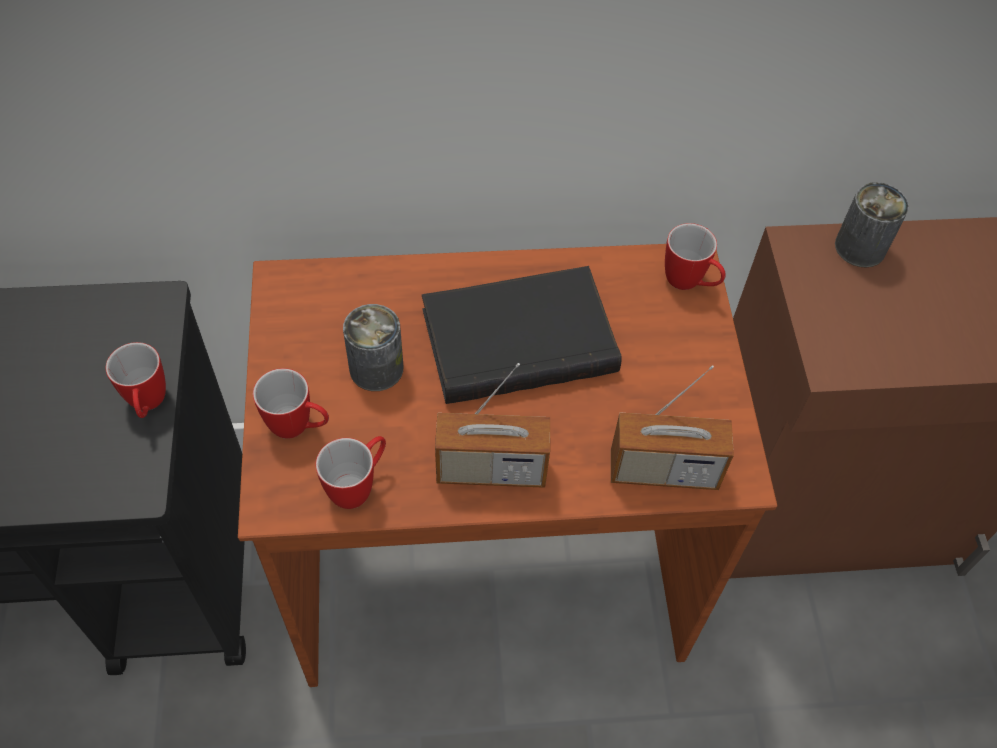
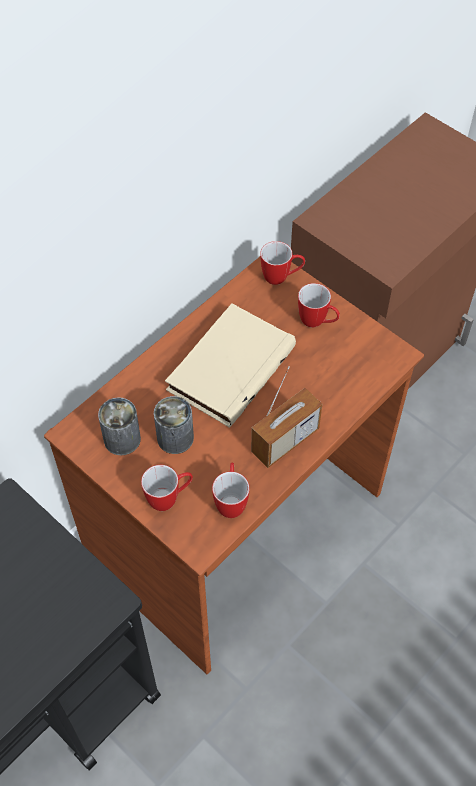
camera: 40 degrees left, 0 degrees up
(148, 405) = (67, 557): mug -> mug (317, 322)
(519, 337) = (229, 367): black book -> beige book
(663, 471) = (362, 377): radio -> none
(860, 247) = (345, 201): can -> can (122, 439)

